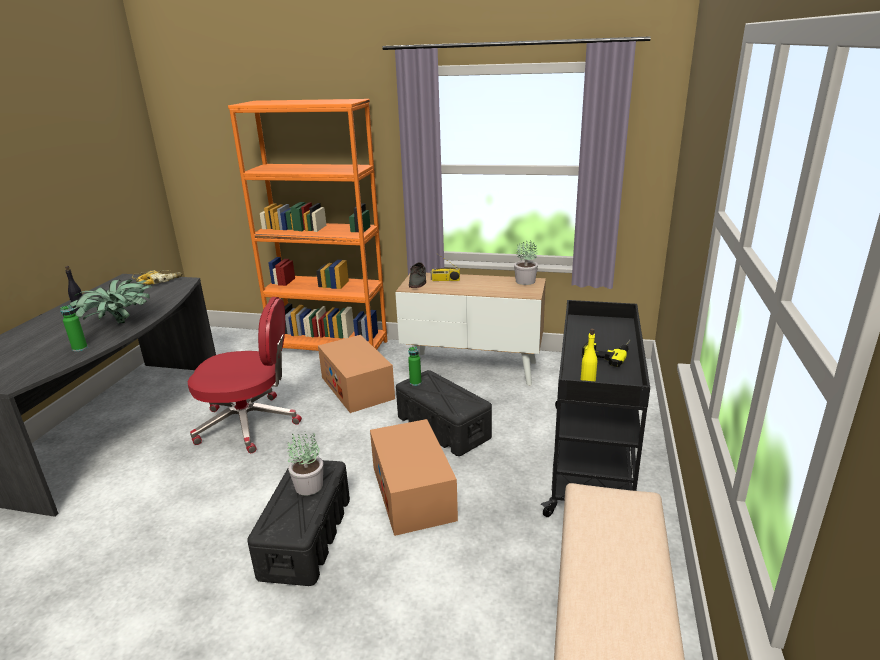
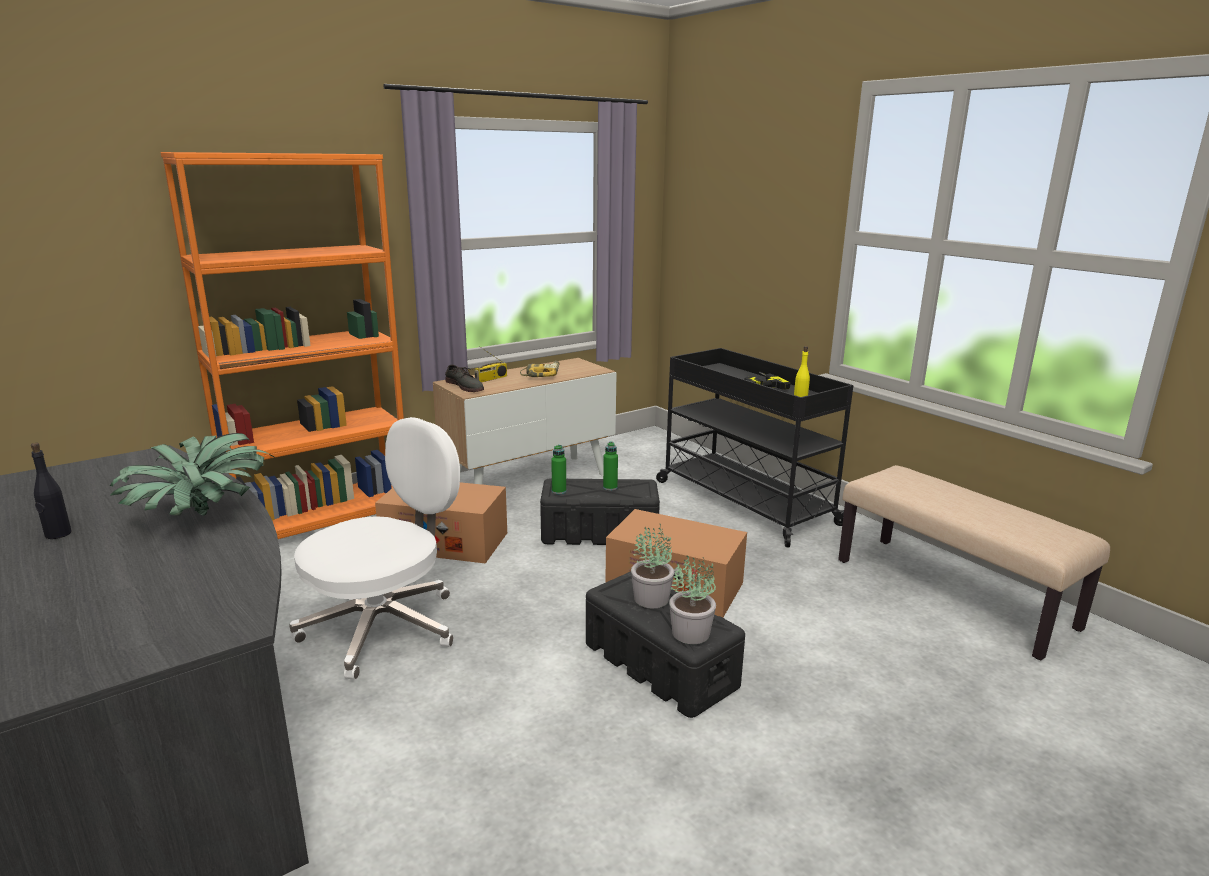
camera: 50 degrees left, 5 degrees down
(80, 348) = (224, 557): green bottle -> green bottle (610, 487)
(158, 280) = (97, 466): power drill -> power drill (541, 374)
(250, 424) = (384, 627): red office chair -> white office chair
(526, 281) = (569, 363): potted plant -> potted plant (691, 632)

